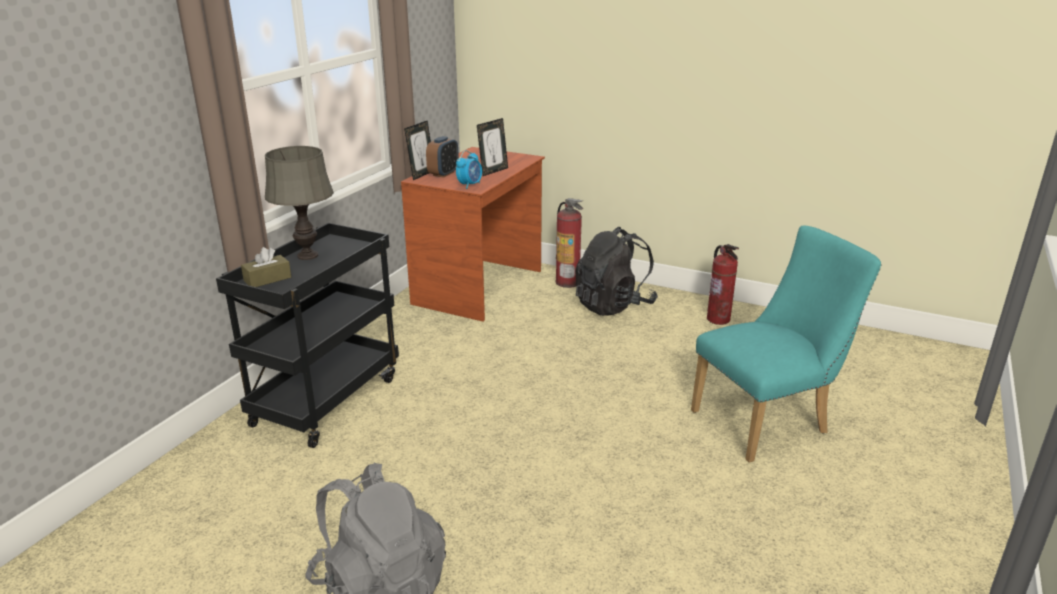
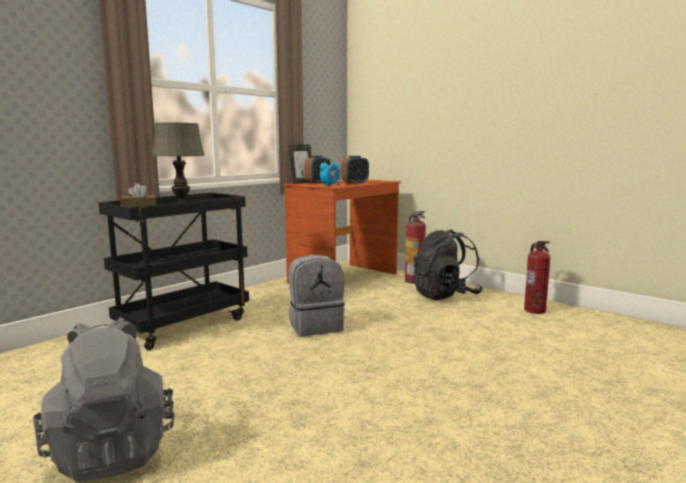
camera: 15 degrees right, 15 degrees down
(489, 379) = (316, 326): none -> grey backpack
(493, 171) = (355, 183): picture frame -> alarm clock
(768, 422) = (560, 381): turquoise chair -> none

